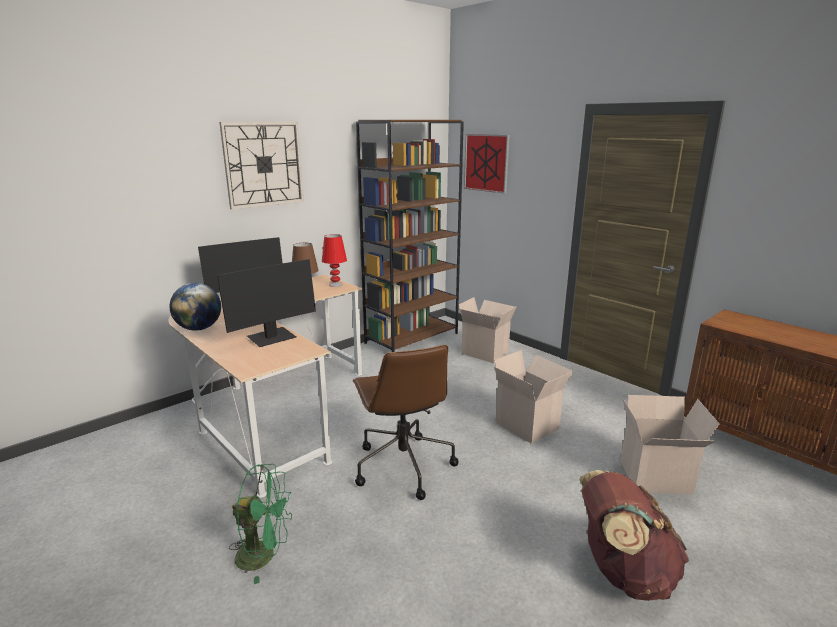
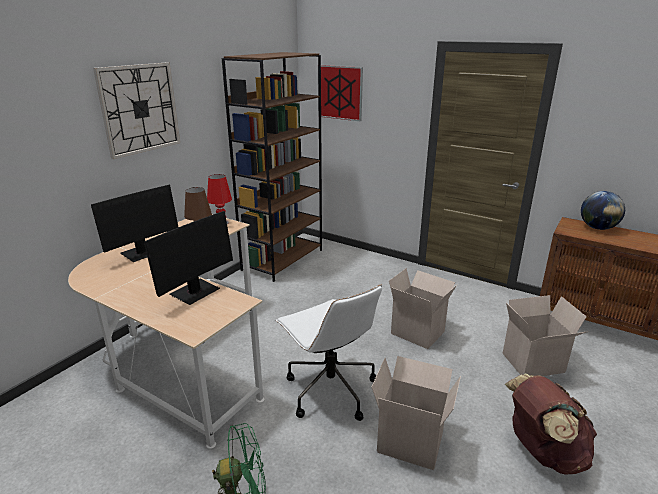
camera: 15 degrees left, 5 degrees up
(199, 328) = (111, 291): globe -> globe (597, 228)
(402, 465) = (329, 389): brown office chair -> white office chair
(486, 352) = (355, 266): cardboard box -> cardboard box (412, 441)

